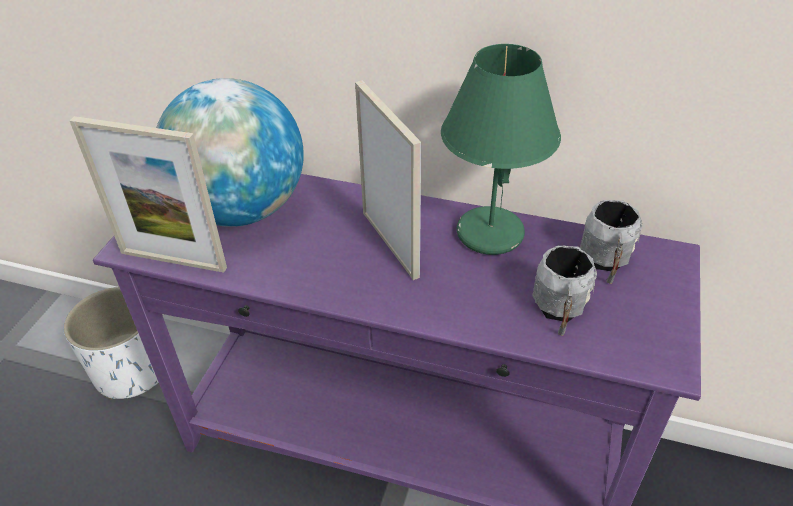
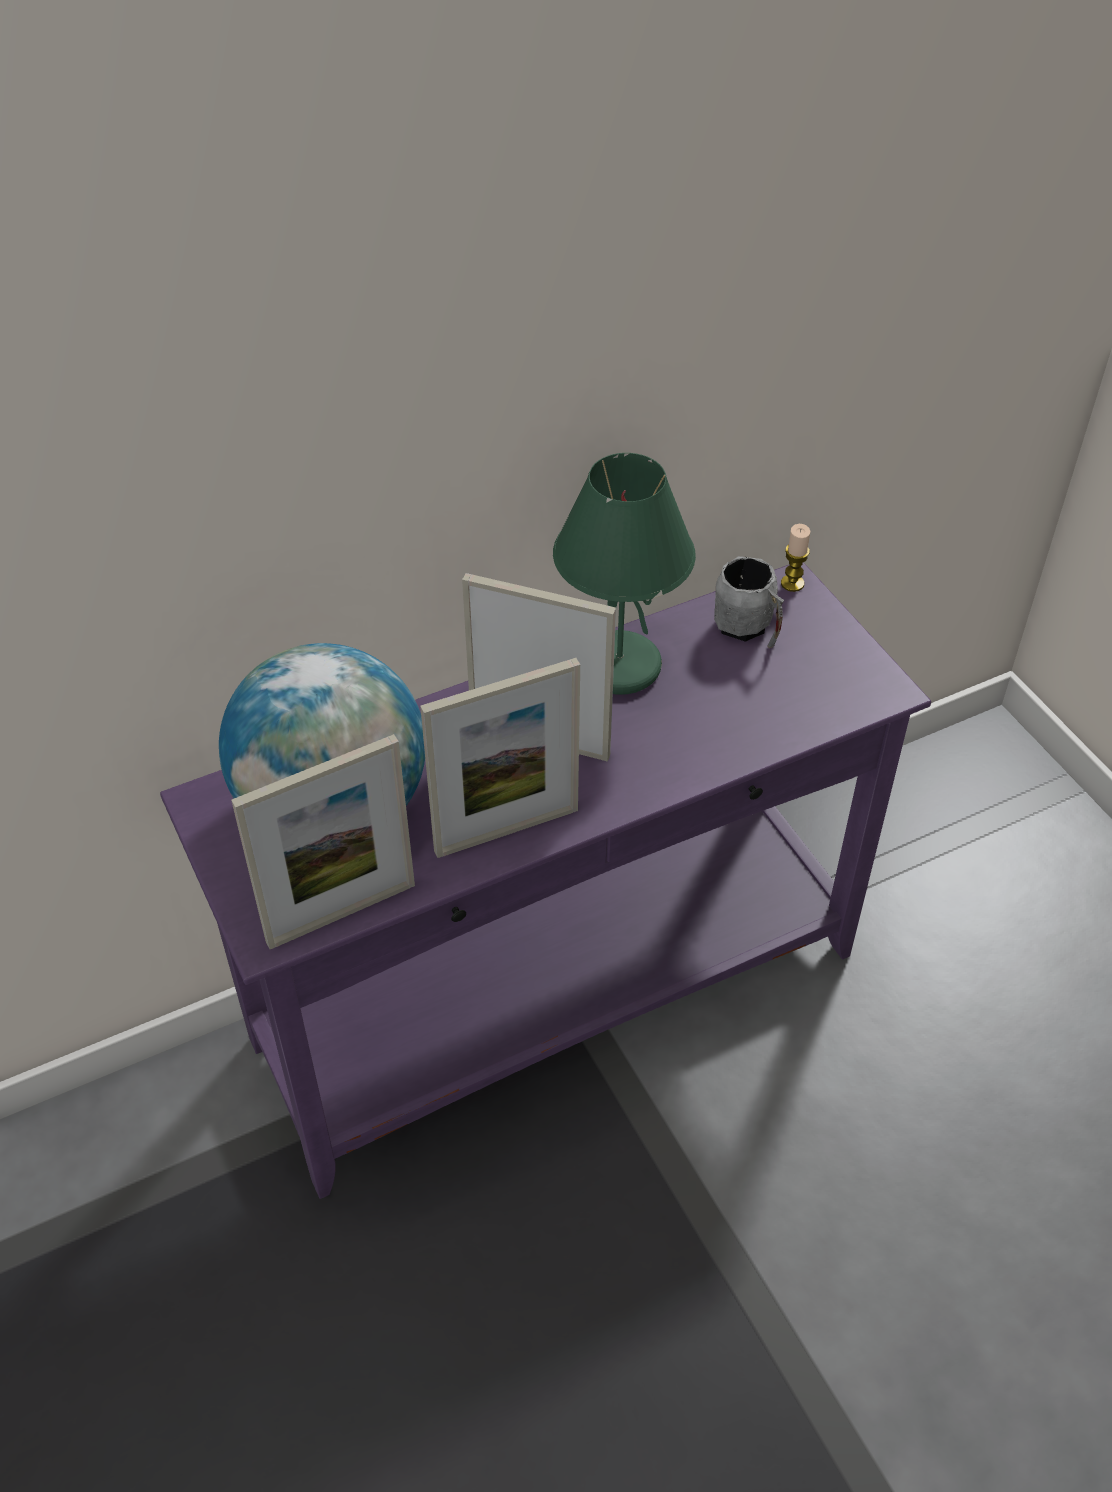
camera: 45 degrees left, 5 degrees up
(132, 371) = (123, 1178): white planter -> none
(307, 278) = (506, 830): none -> picture frame
(559, 312) = (762, 703): grey mug -> none
(674, 254) = (792, 583): none -> candle

